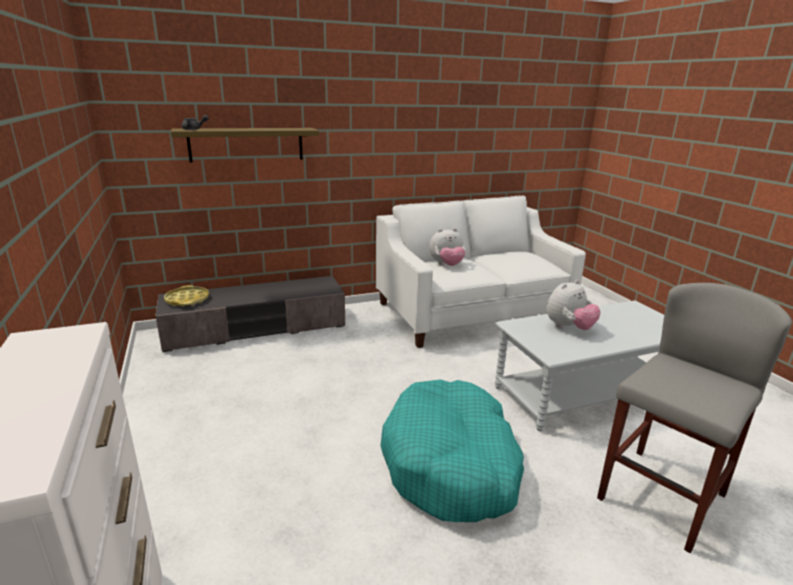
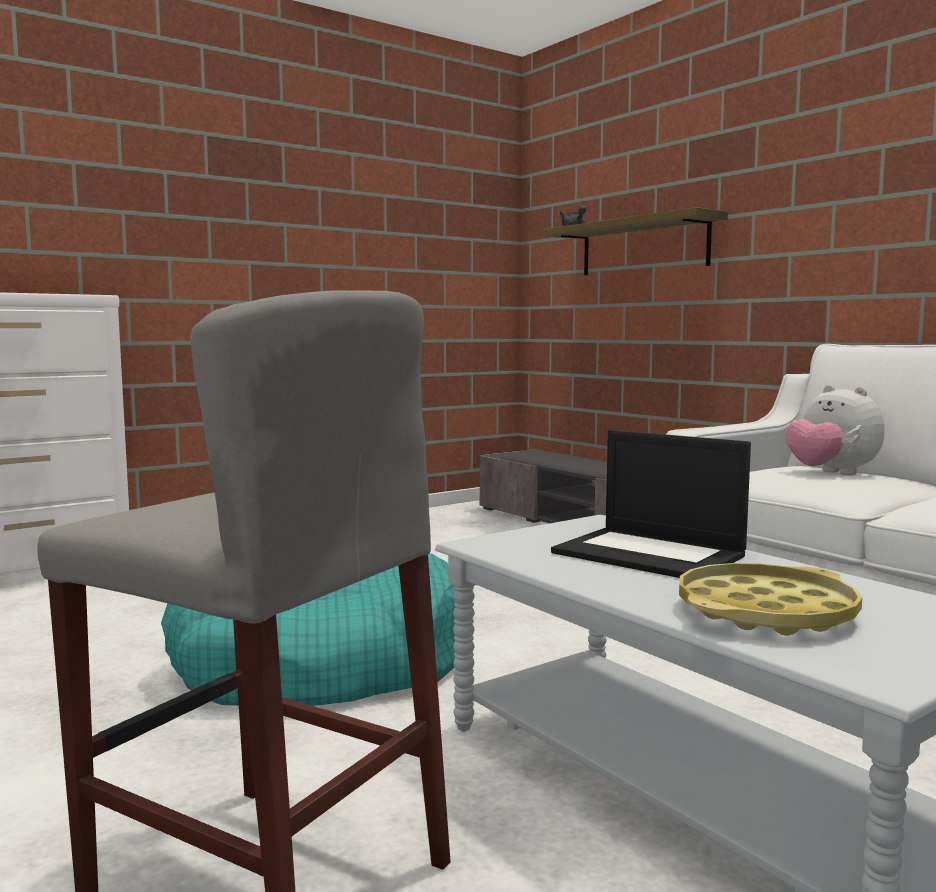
camera: 75 degrees right, 15 degrees down
(187, 300) = (534, 456): yellow tray -> yellow tray (766, 612)
(569, 328) = (651, 554): plush toy -> laptop

